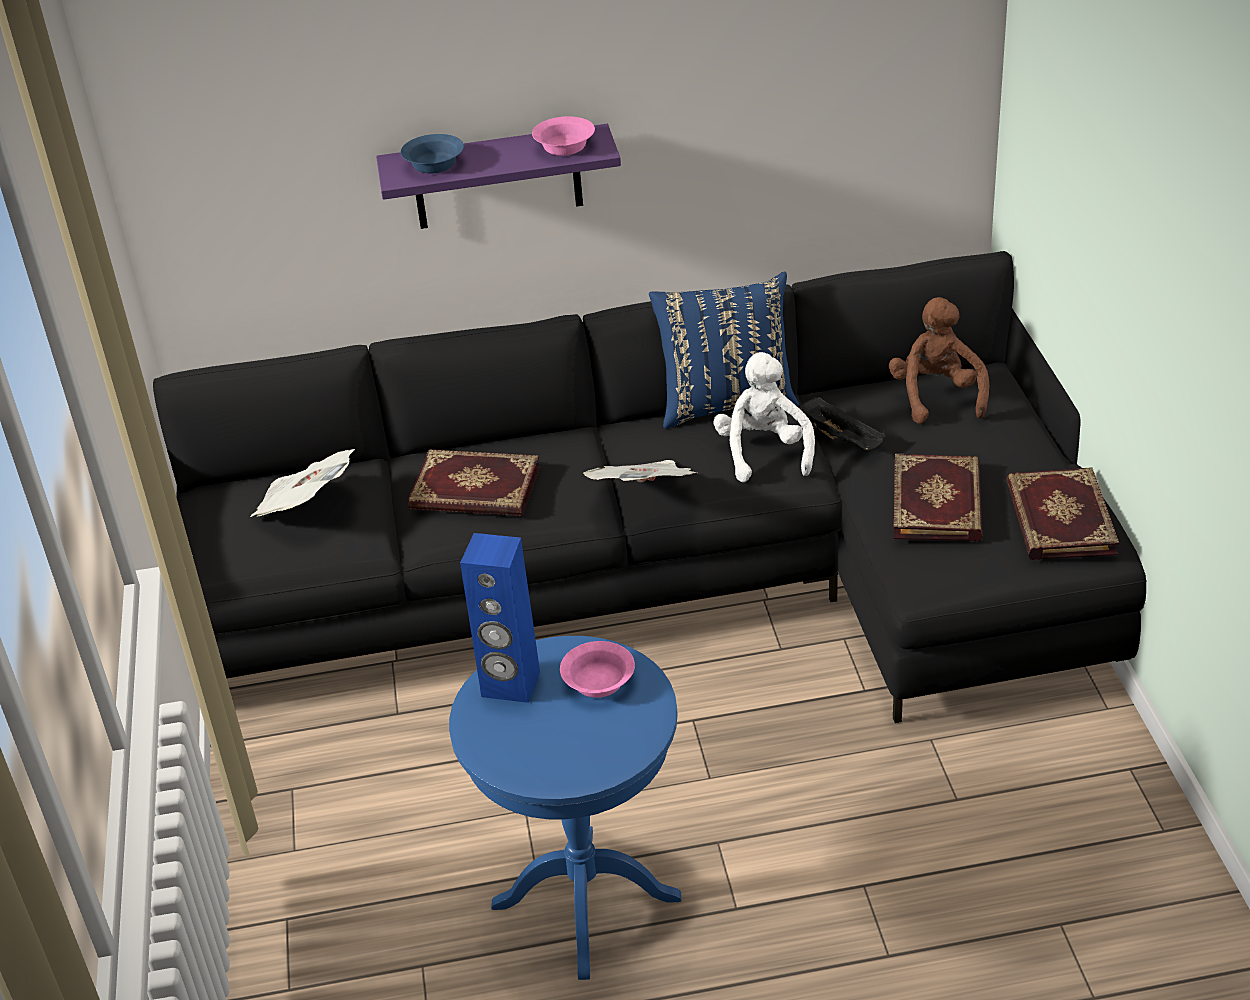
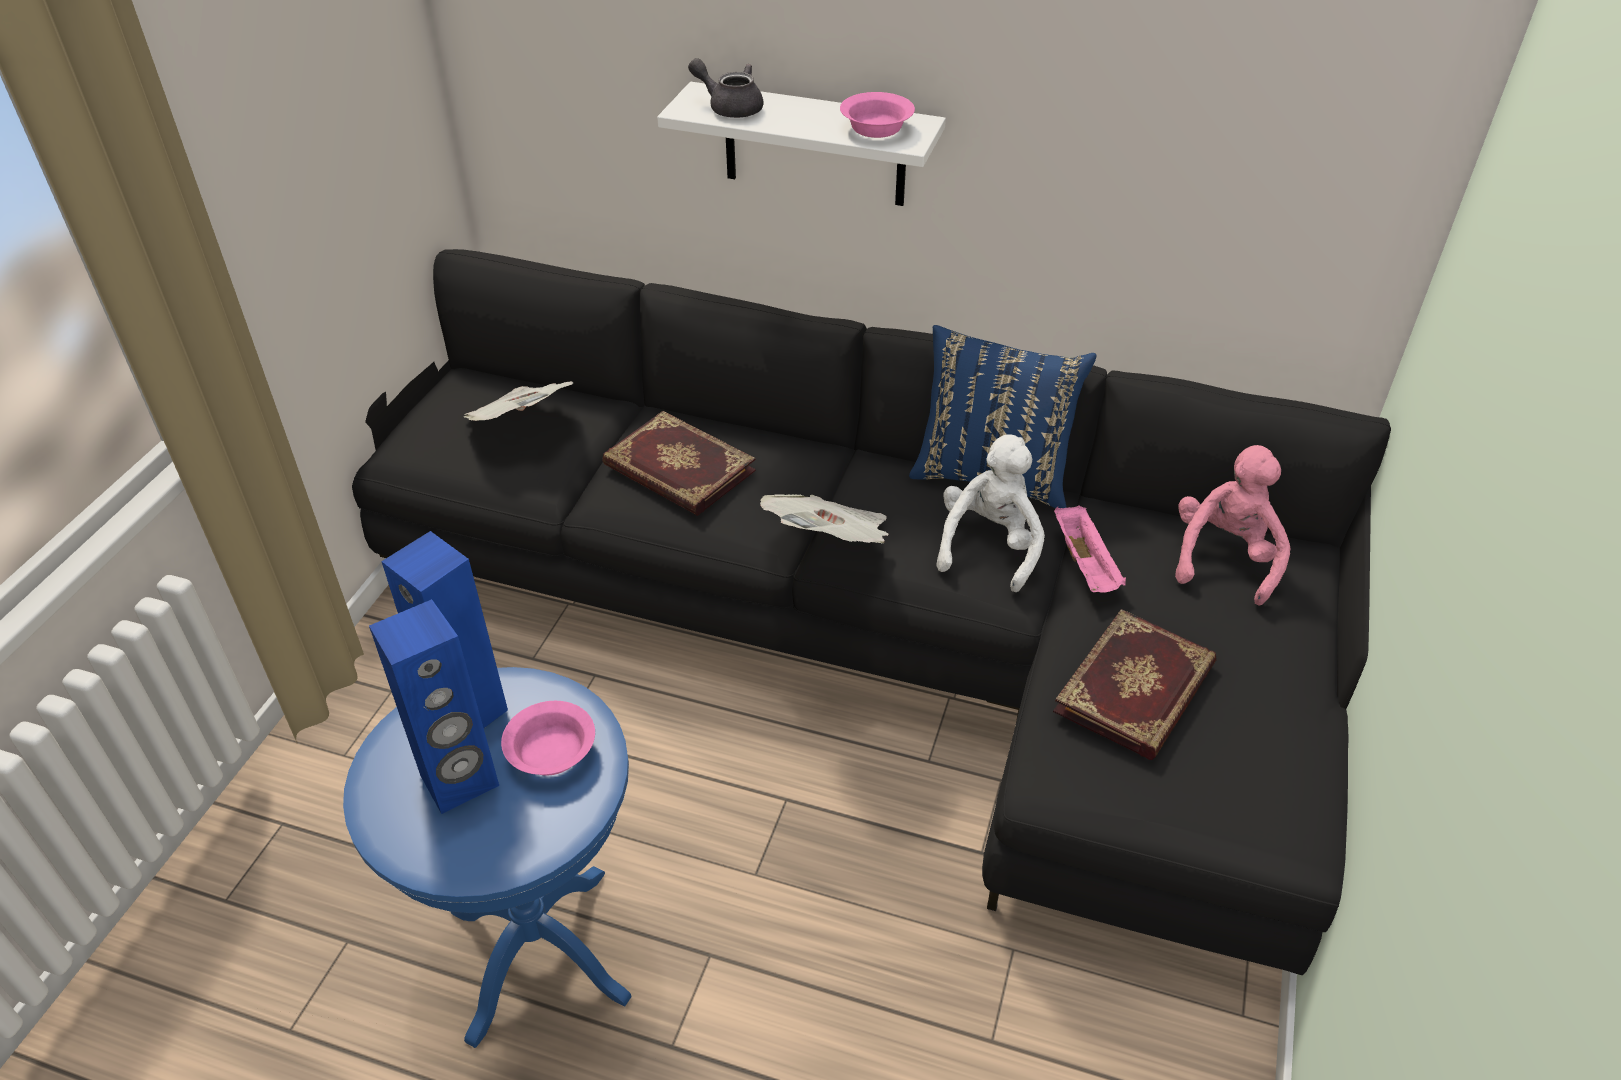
camera: 25 degrees right, 5 degrees up
(433, 165) = (730, 107): blue bowl -> grey teapot
(497, 178) = (814, 145): purple shelf -> white shelf
(549, 725) = (460, 781): none -> blue speaker
(843, 438) = (1086, 565): black tray -> pink tray
(936, 396) = (1224, 558): brown plush toy -> pink plush toy
(1058, 519) = (1267, 774): book -> none

